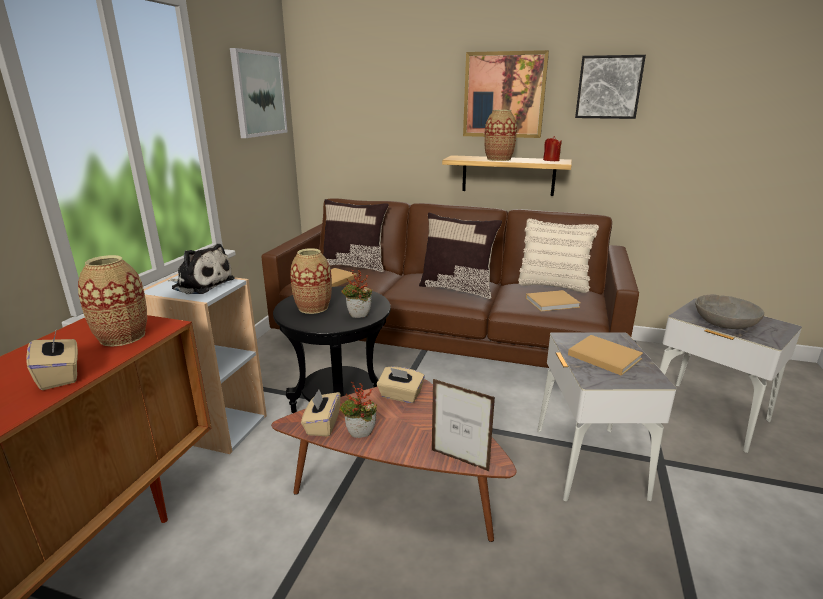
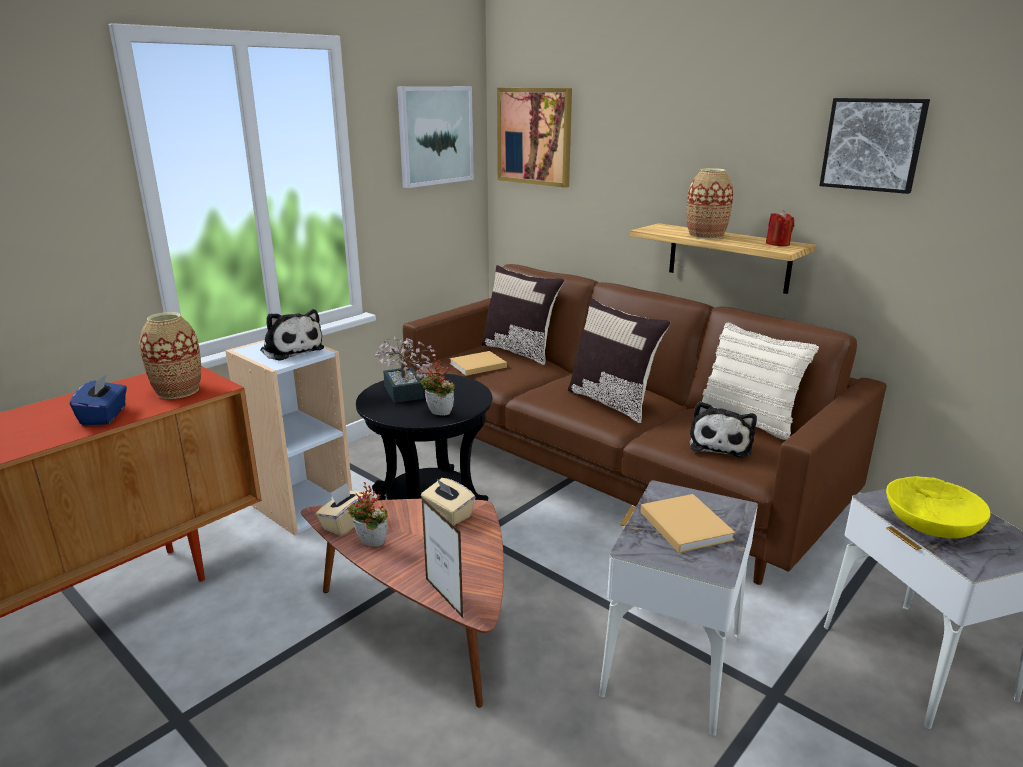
camera: 25 degrees right, 0 degrees up
(60, 376) = (104, 416): beige tissue box -> blue tissue box
(313, 307) = (404, 394): vase -> potted plant
(504, 95) = (728, 147): picture -> picture (534, 136)
(553, 302) = (721, 444): beige book -> plush toy
(723, 323) = (930, 524): grey bowl -> yellow bowl

